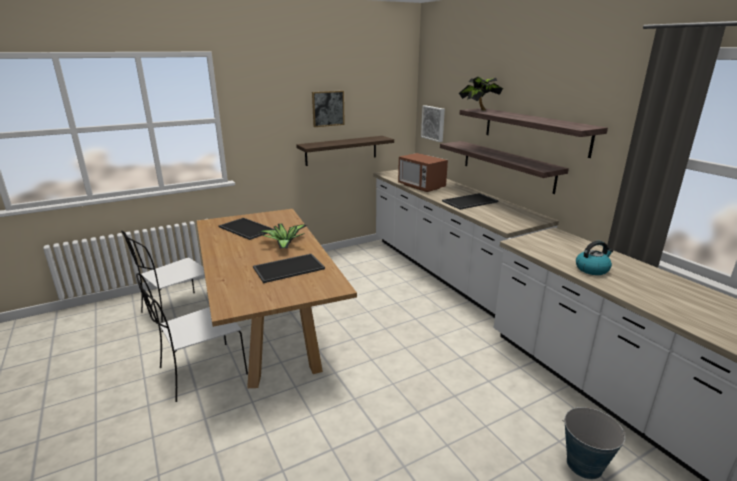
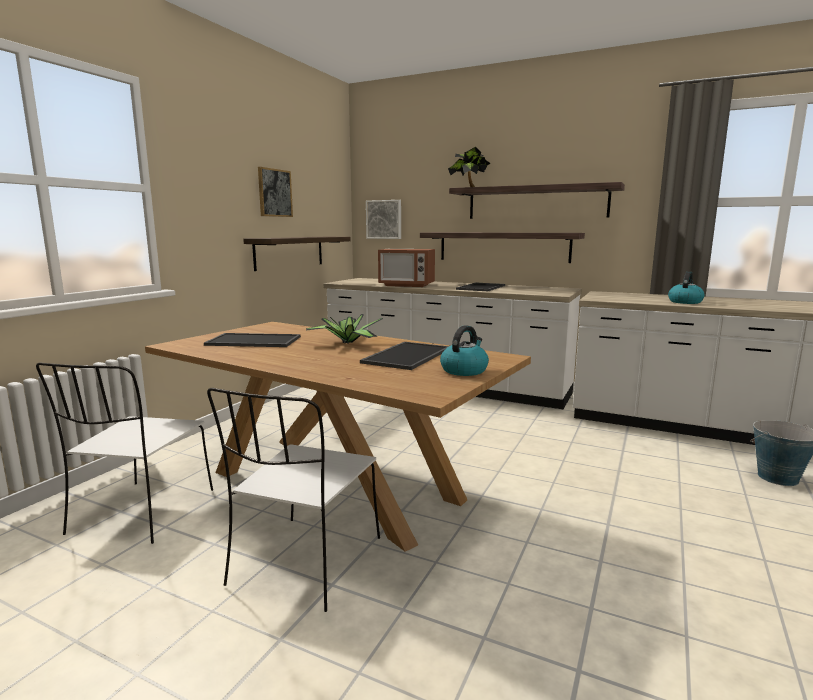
camera: 35 degrees left, 10 degrees down
(287, 293) = (464, 370): none -> kettle

